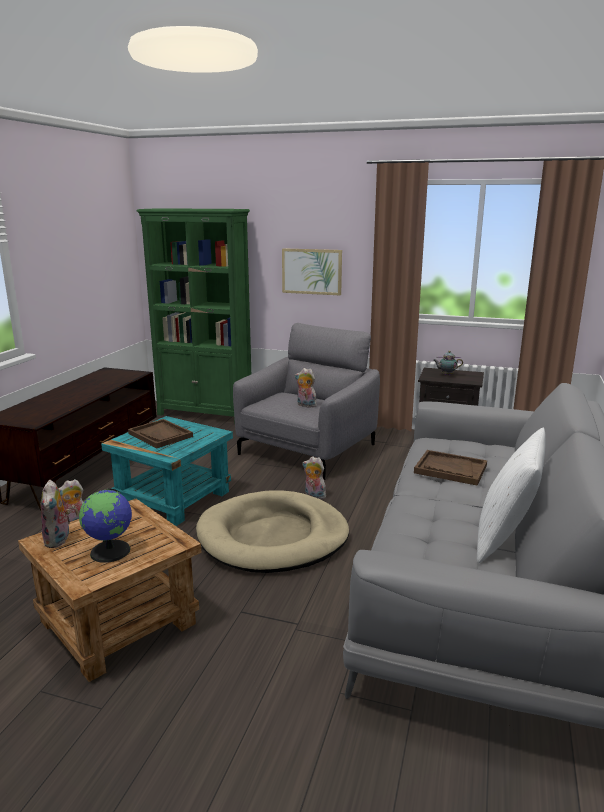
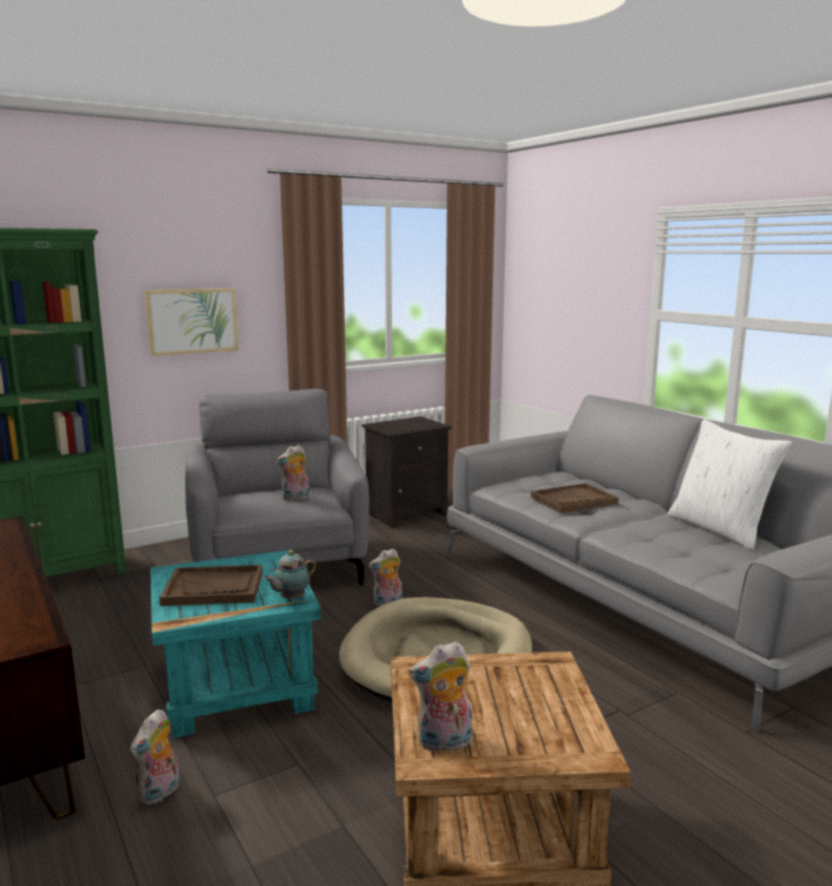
camera: 50 degrees left, 5 degrees down
(58, 540) = (444, 743): plush toy -> plush toy turned 135 degrees clockwise
(111, 551) = (526, 711): globe -> none
(446, 375) = (400, 425): teapot -> teapot (290, 599)

